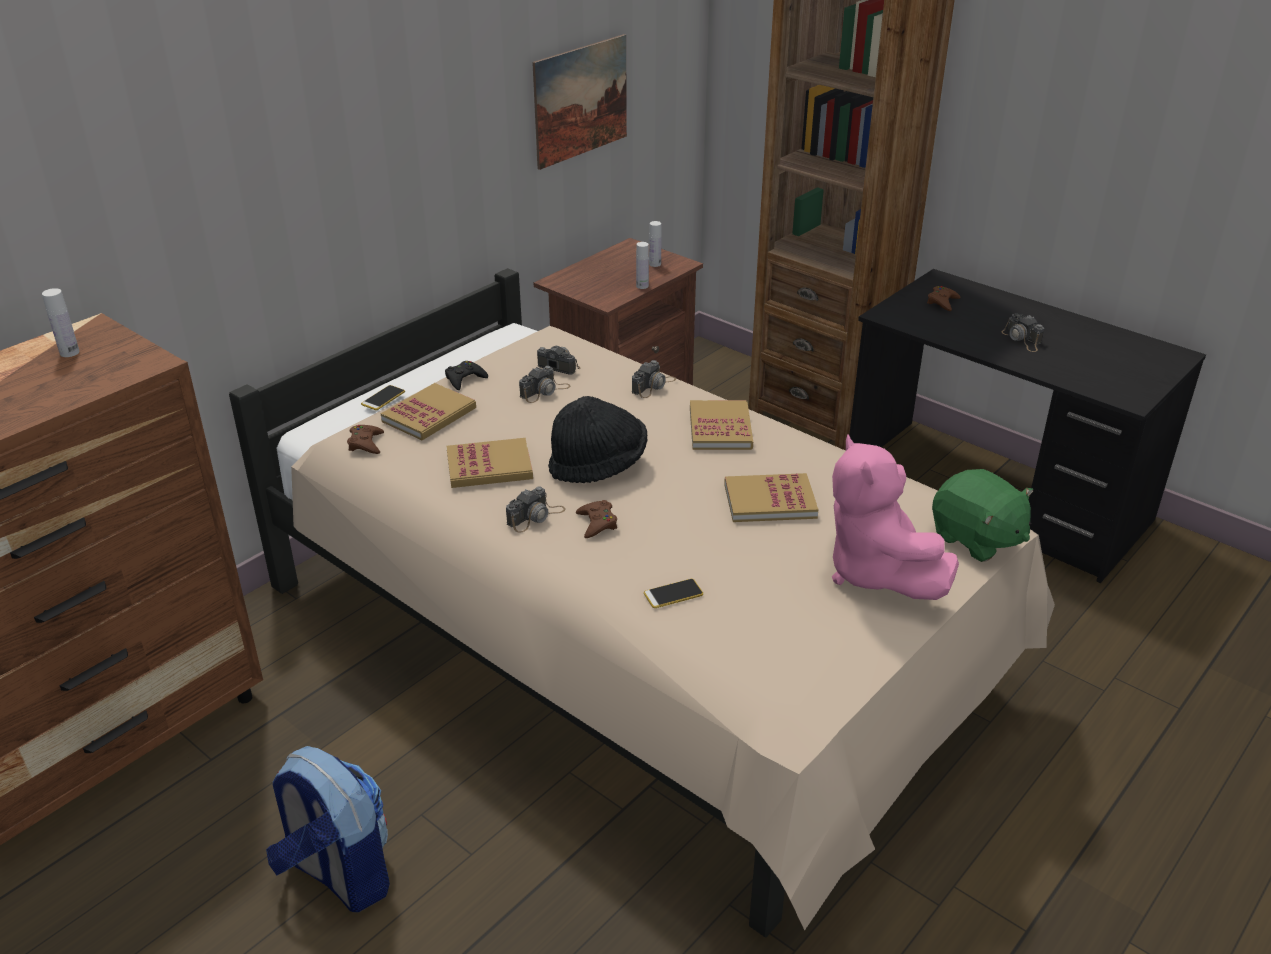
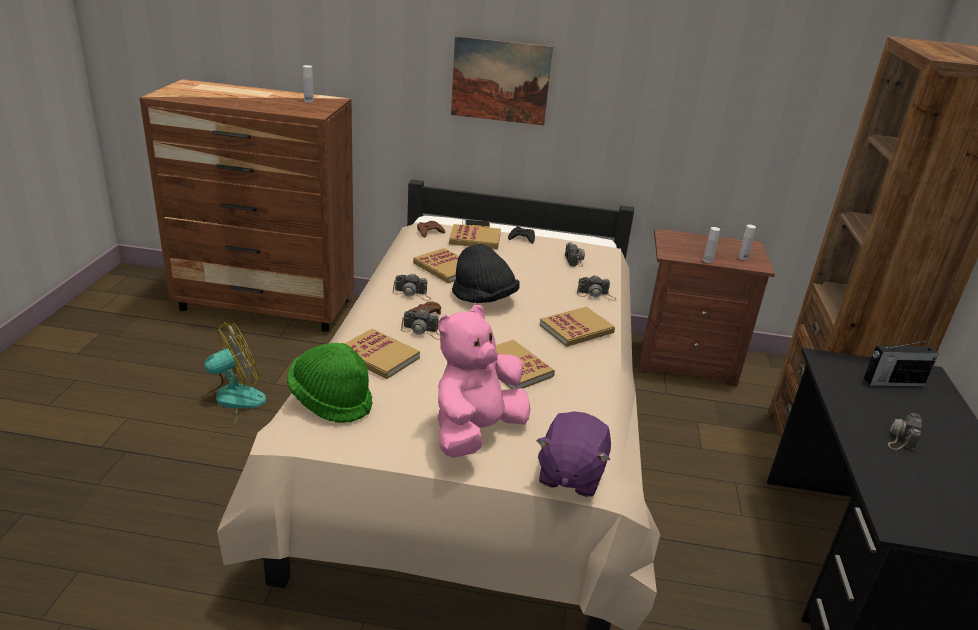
camera: 55 degrees right, 5 degrees down
(338, 874) = (228, 402): backpack -> fan
(545, 391) = (541, 263): camera -> camera (422, 331)
(581, 101) = (742, 119): picture -> picture (500, 81)
(673, 594) = (378, 356): phone -> book
(748, 663) = (331, 400): none -> green hat
(942, 302) = (892, 382): brown game controller -> radio
(976, 539) = (570, 474): green plush toy -> purple plush toy

